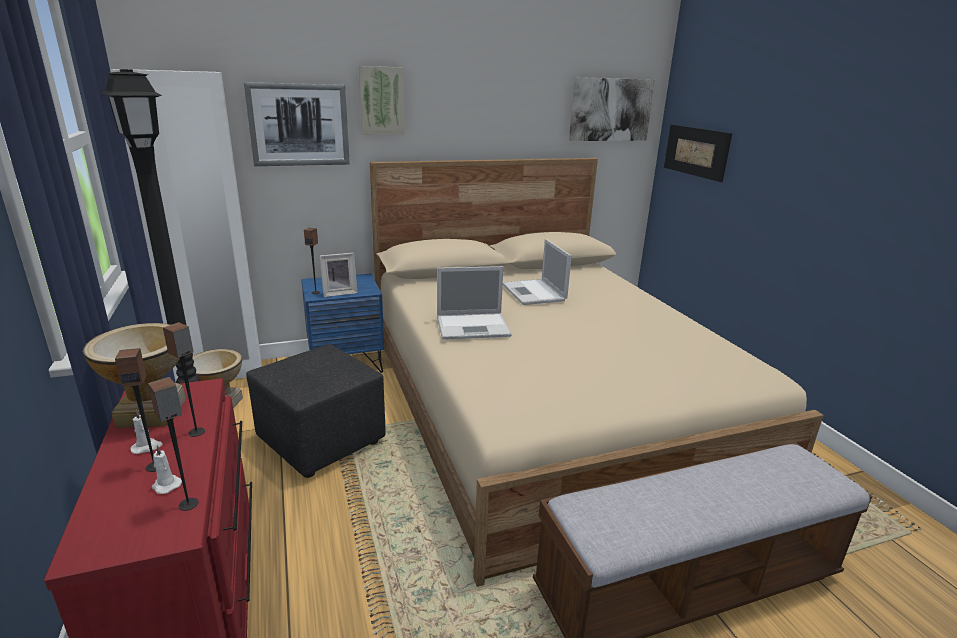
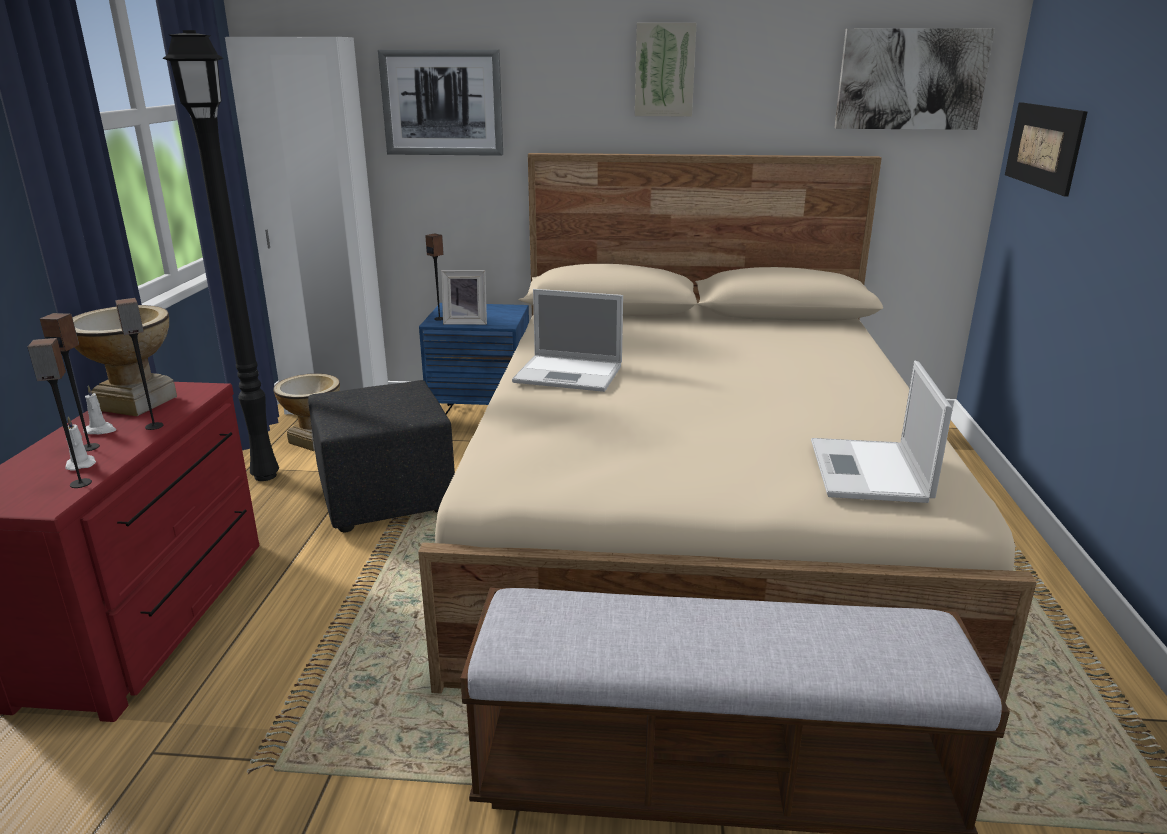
camera: 25 degrees right, 0 degrees up
(381, 101) = (547, 70): picture -> picture (664, 70)
(534, 293) = (704, 346): laptop -> laptop (869, 472)

